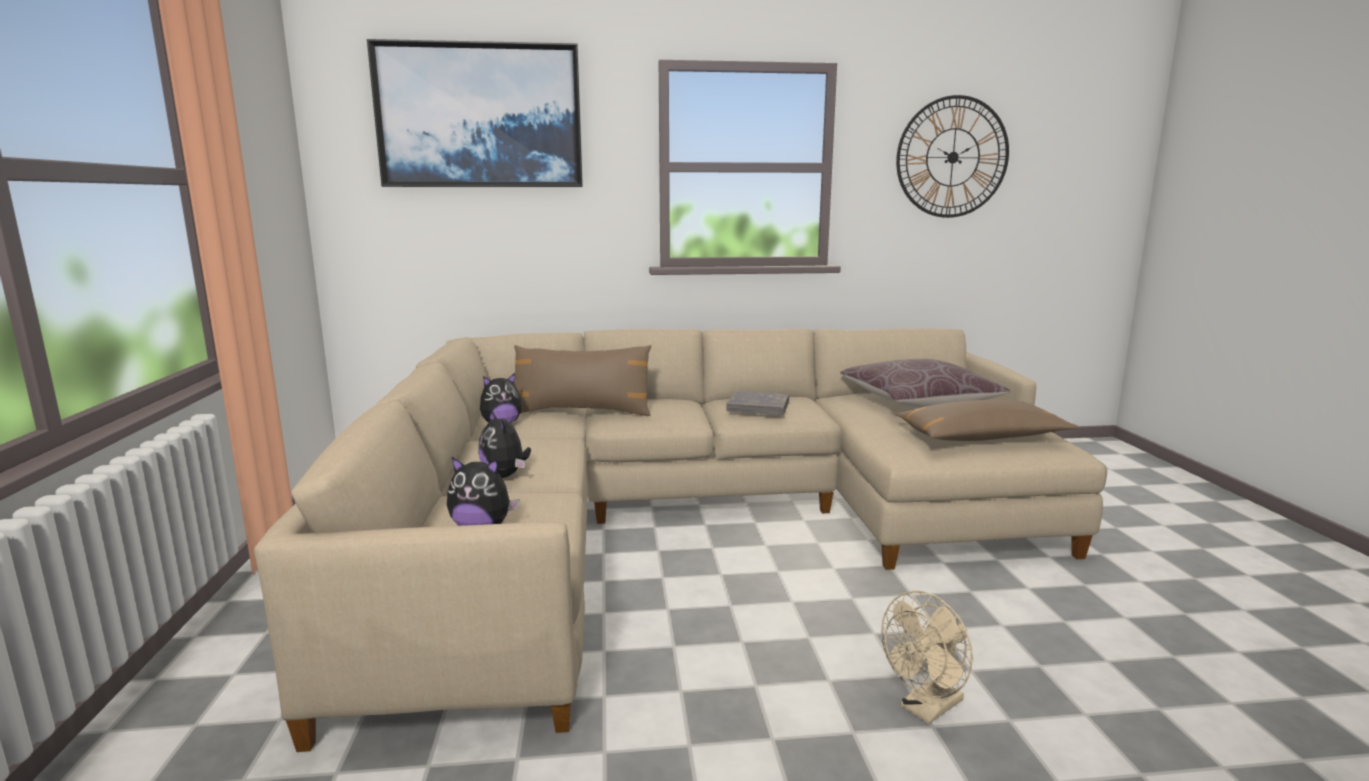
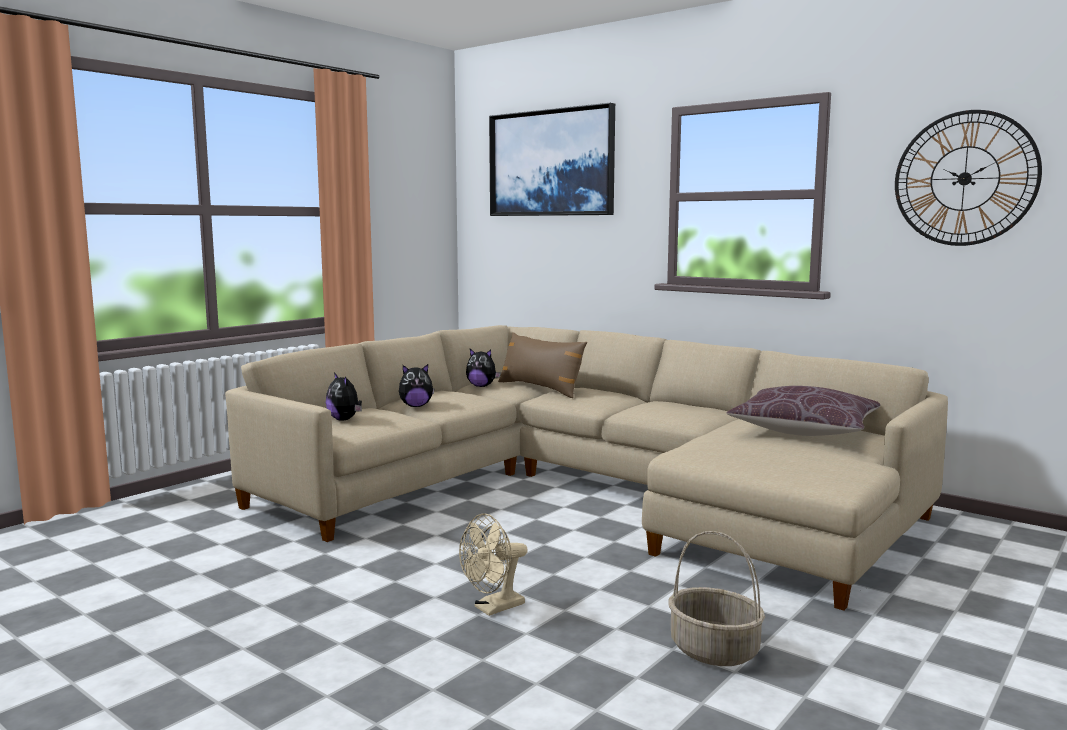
camera: 45 degrees right, 5 degrees down
(505, 475) = (416, 406): plush toy -> plush toy turned 120 degrees counterclockwise
(758, 408) = (658, 408): grey book -> none
(926, 709) = (493, 608): beige fan -> beige fan turned 45 degrees counterclockwise
(981, 438) = (778, 461): brown pillow -> none
(1124, 644) = (712, 650): none -> basket

